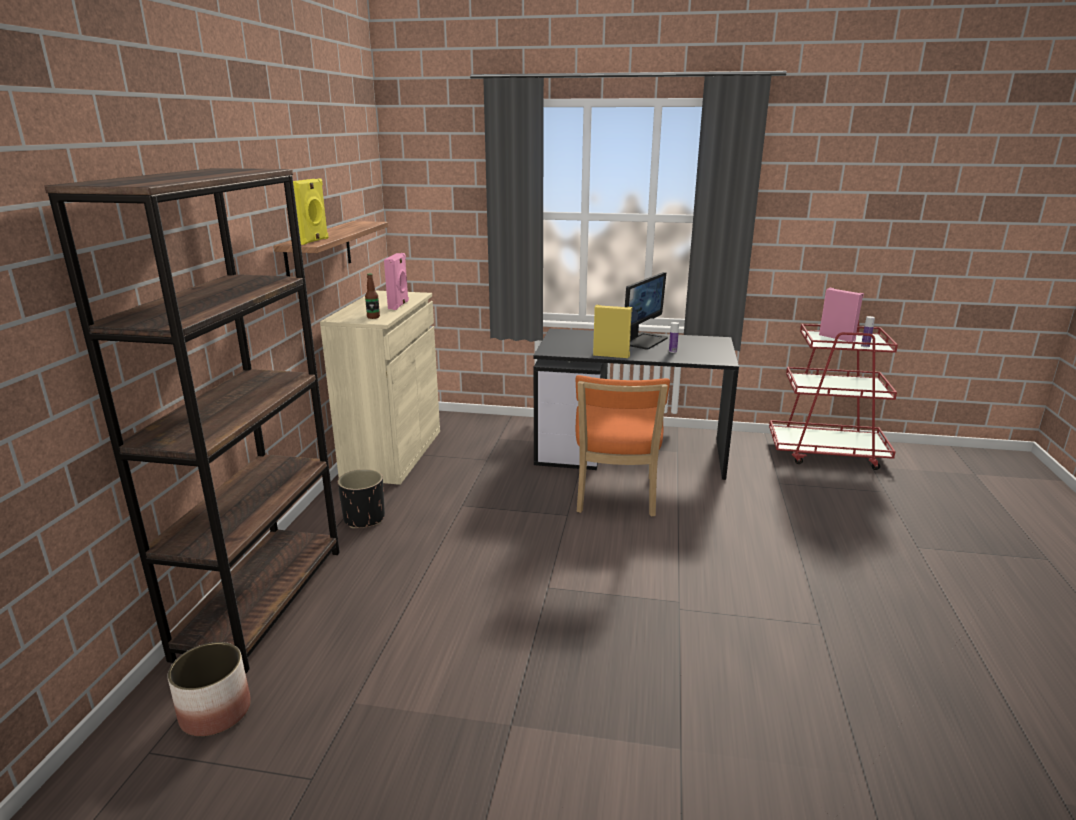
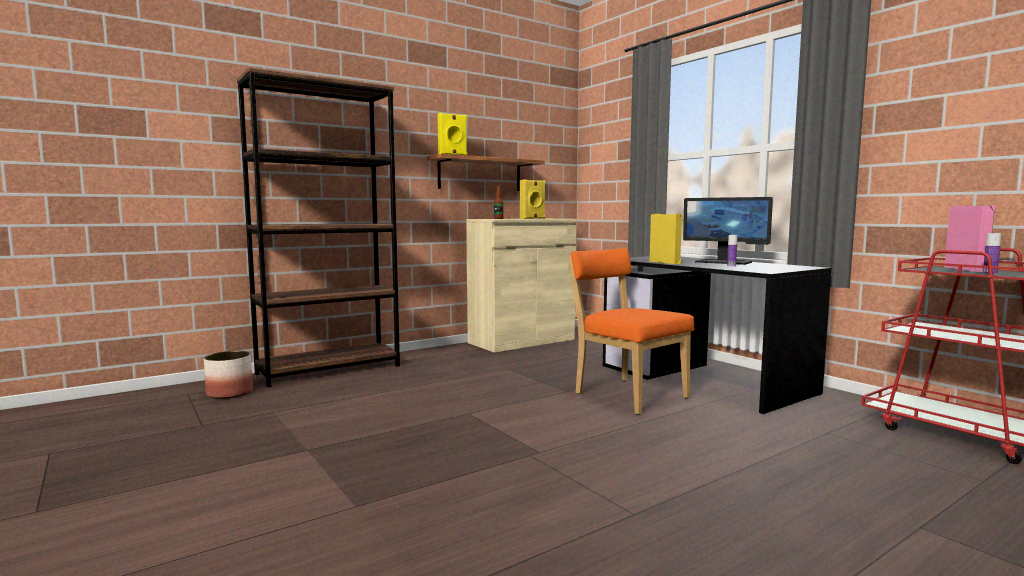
camera: 45 degrees right, 15 degrees down
(364, 519) = (442, 359): black planter -> none
(399, 305) = (533, 218): pink speaker -> yellow speaker
(615, 497) = (626, 394): orange chair -> orange chair turned 90 degrees clockwise
(643, 341) = (724, 262): monitor -> monitor turned 45 degrees clockwise

